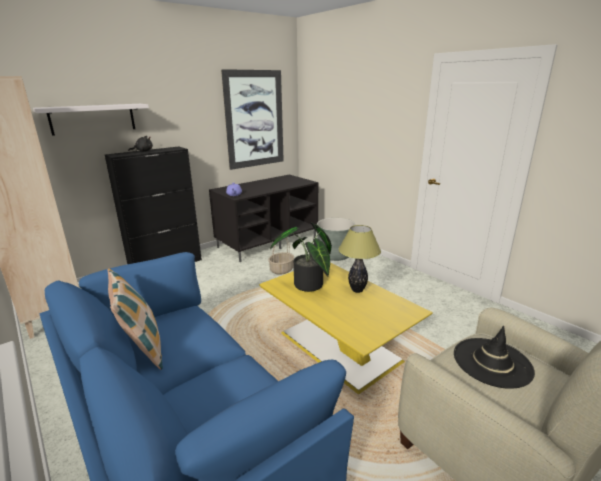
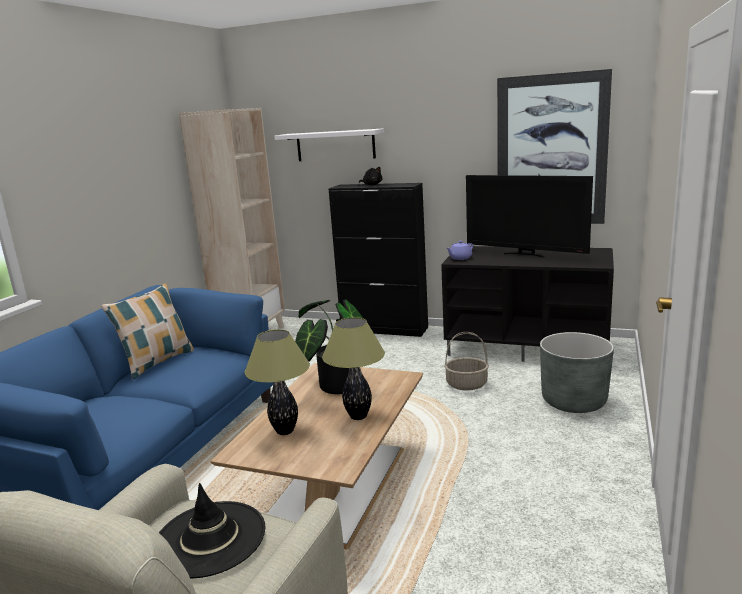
camera: 60 degrees right, 5 degrees down
(262, 185) = (525, 254): none -> television
(337, 345) = (336, 484): yellow coffee table -> brown coffee table
(350, 317) = (284, 431): none -> table lamp

